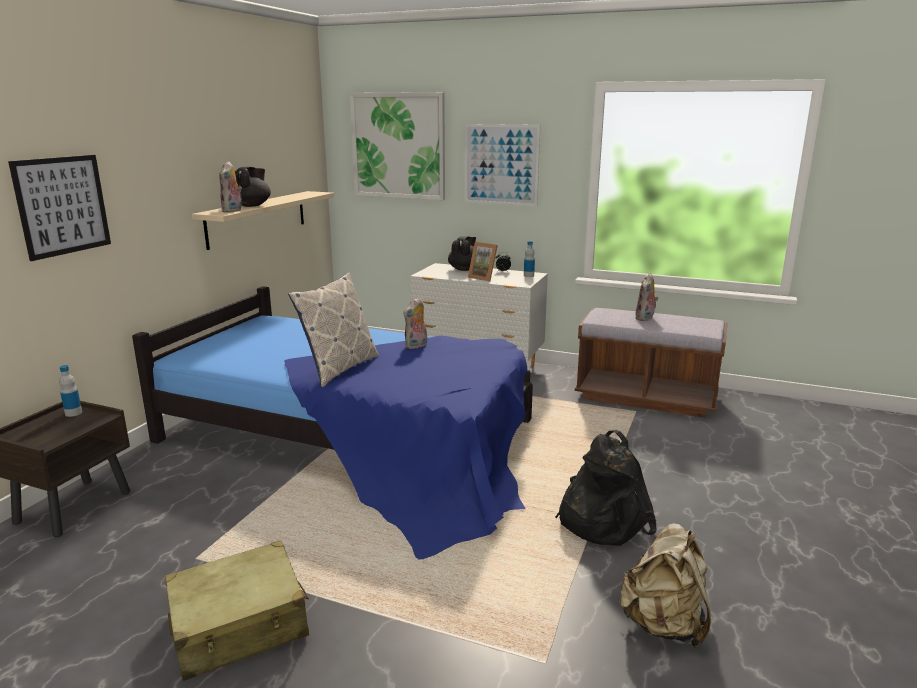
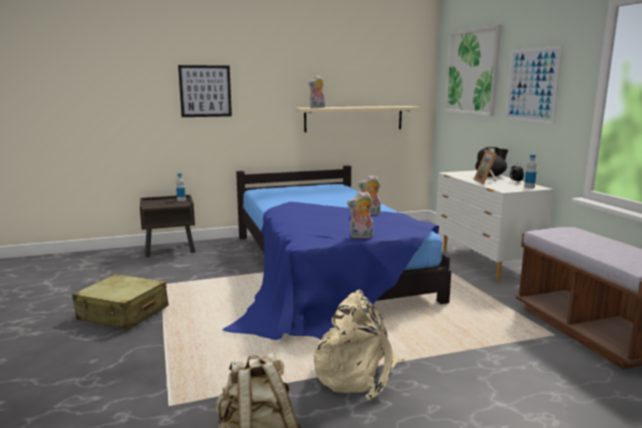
camera: 50 degrees right, 5 degrees down
(252, 205) = (339, 107): black teapot -> none
(339, 368) = (300, 211): pillow -> none
(600, 519) = (357, 373): black backpack -> beige backpack
(645, 318) = (594, 242): plush toy -> plush toy (361, 237)

